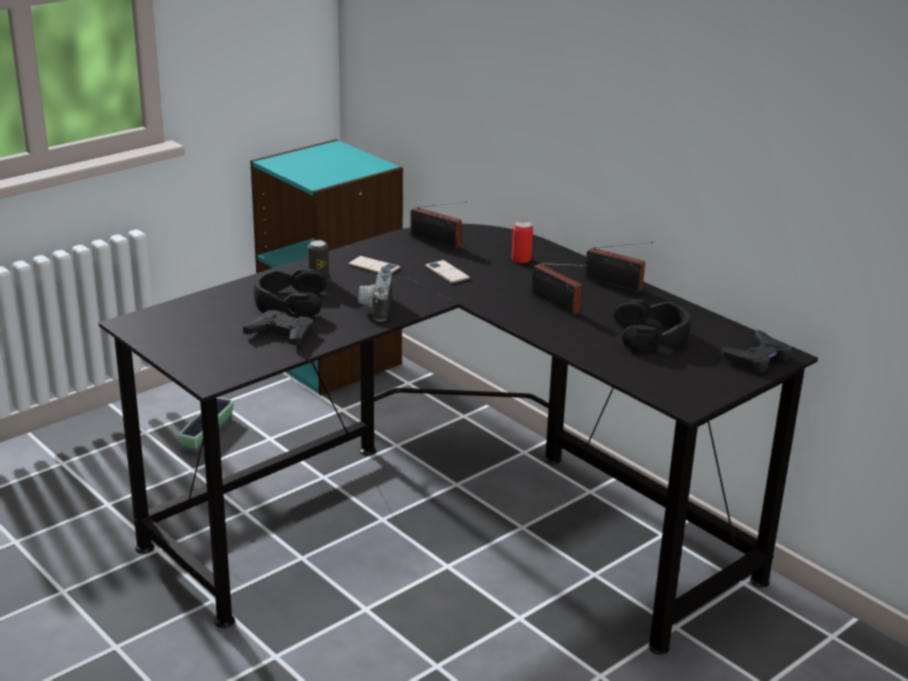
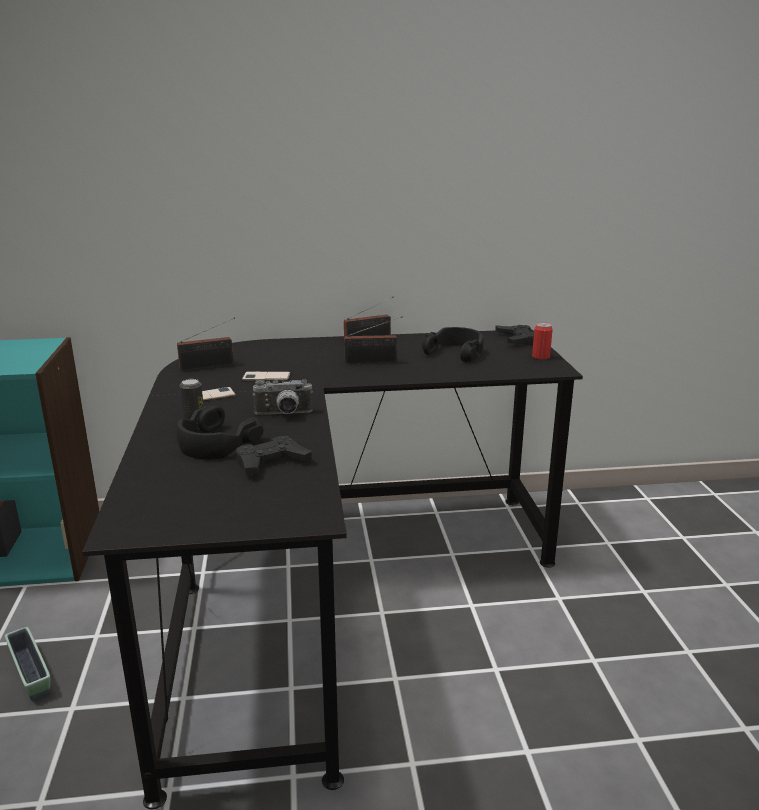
camera: 55 degrees left, 5 degrees down
(375, 308) = (284, 414): camera -> camera turned 45 degrees counterclockwise
(521, 259) = (287, 352): can -> can (541, 357)

